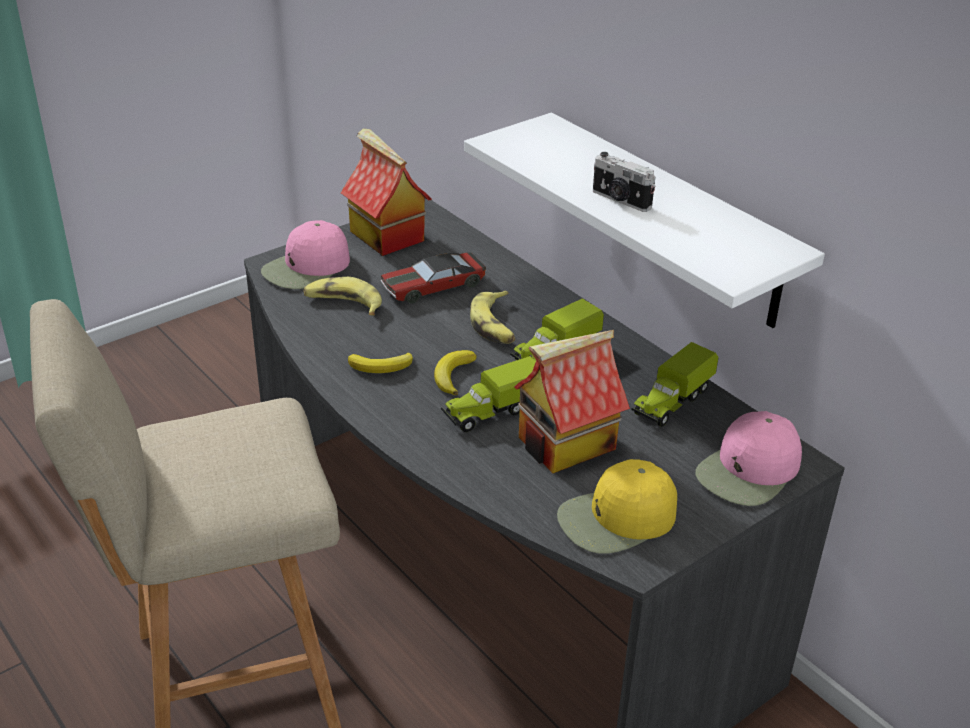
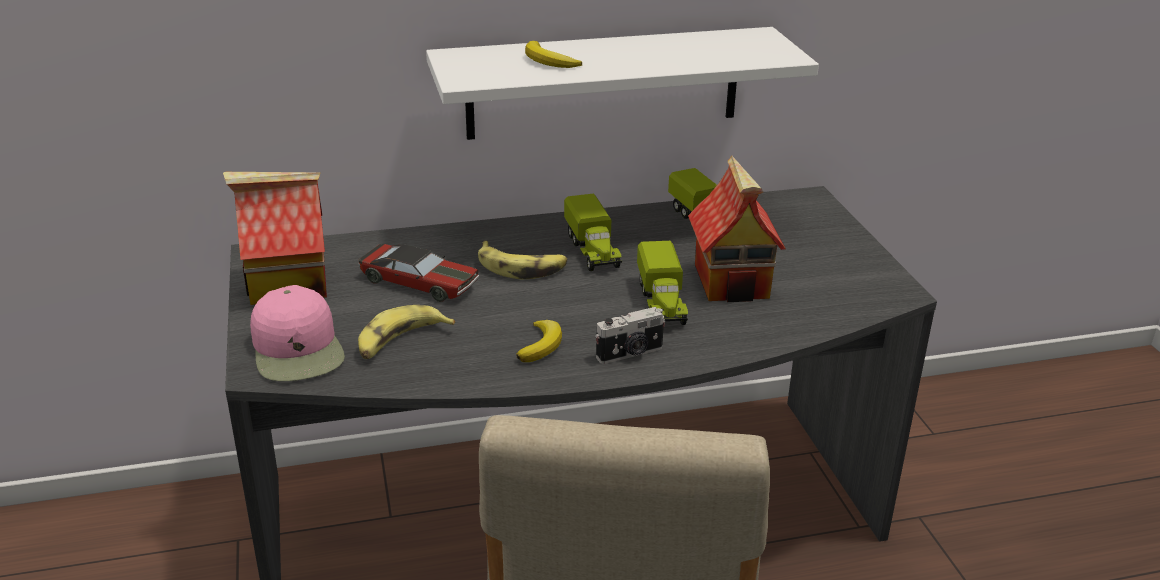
camera: 65 degrees left, 5 degrees down
(433, 286) = (419, 282): toy car -> toy car turned 60 degrees counterclockwise
(453, 375) = (588, 309): banana -> banana (549, 61)
(617, 519) = (844, 286): yellow cap -> none
(620, 200) = (633, 62): camera -> camera (630, 354)
(749, 471) = (810, 219): pink cap -> none

